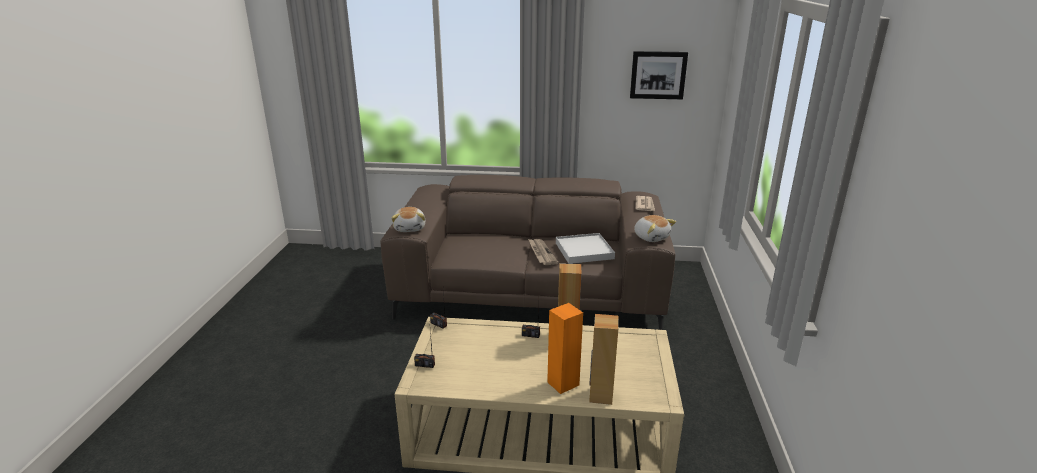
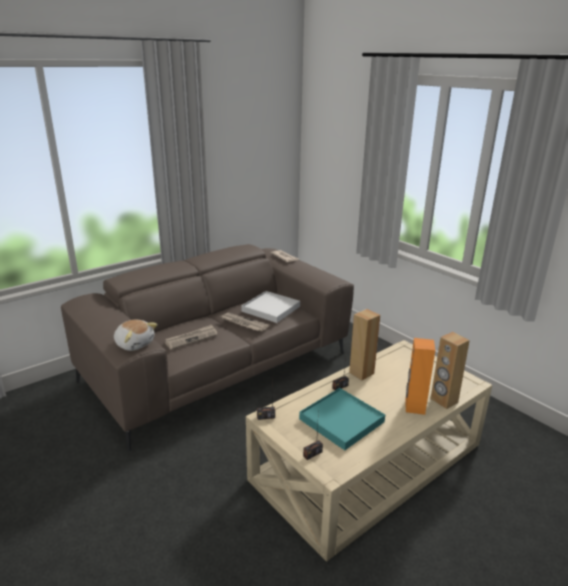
camera: 45 degrees left, 0 degrees up
(483, 248) = (191, 338): none -> newspaper
(486, 358) = (342, 420): none -> turquoise tray
(651, 237) = (328, 278): plush toy -> none
(658, 75) = (256, 146): picture -> none

